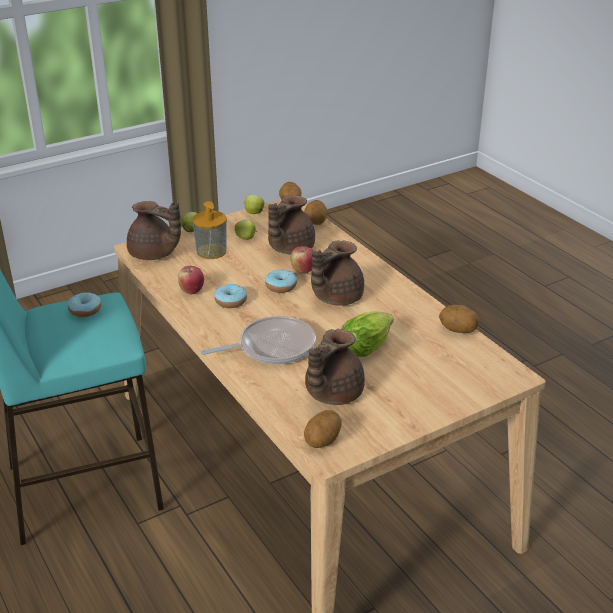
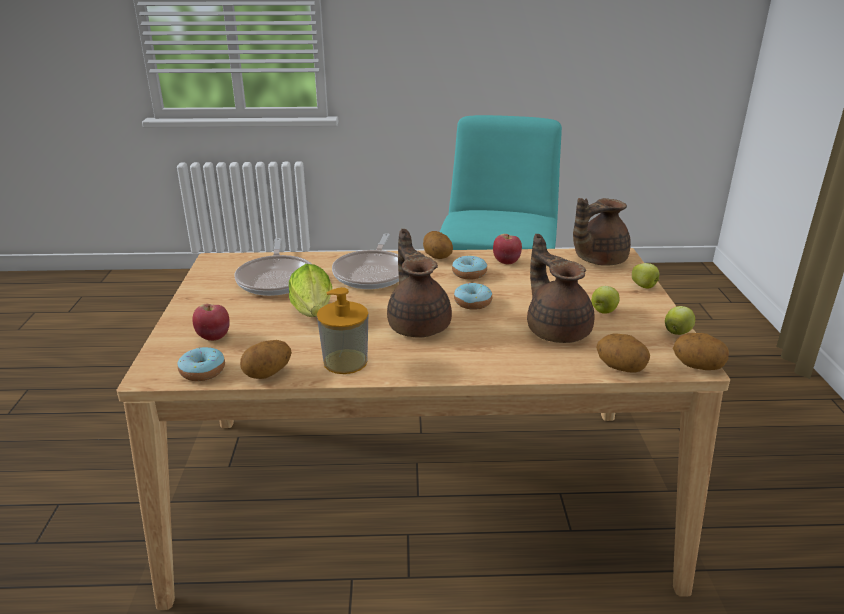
camera: 120 degrees right, 5 degrees down
(85, 310) = (518, 224): donut -> donut (202, 371)
(211, 251) = (583, 286): soap dispenser -> soap dispenser (345, 362)
(303, 270) = (495, 323): apple -> apple (214, 337)
(323, 441) = (232, 261): potato -> potato (437, 257)
(331, 394) = (276, 279): brown teapot -> frying pan

